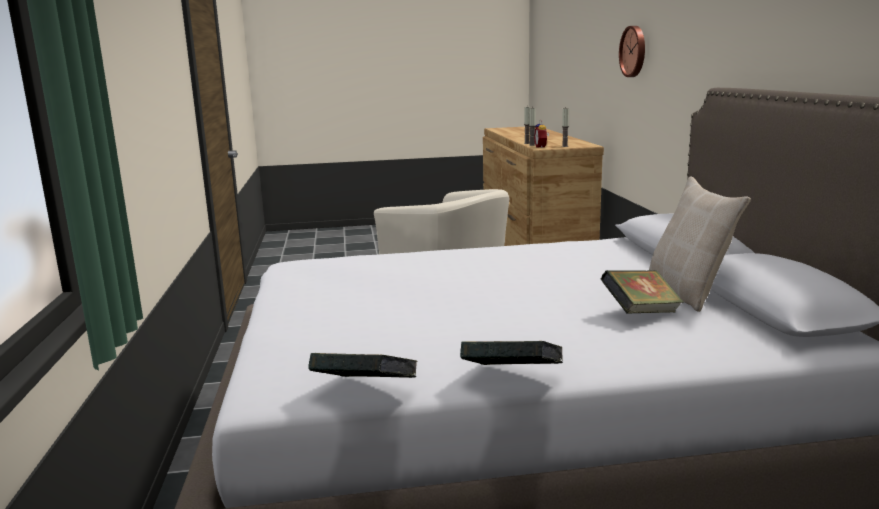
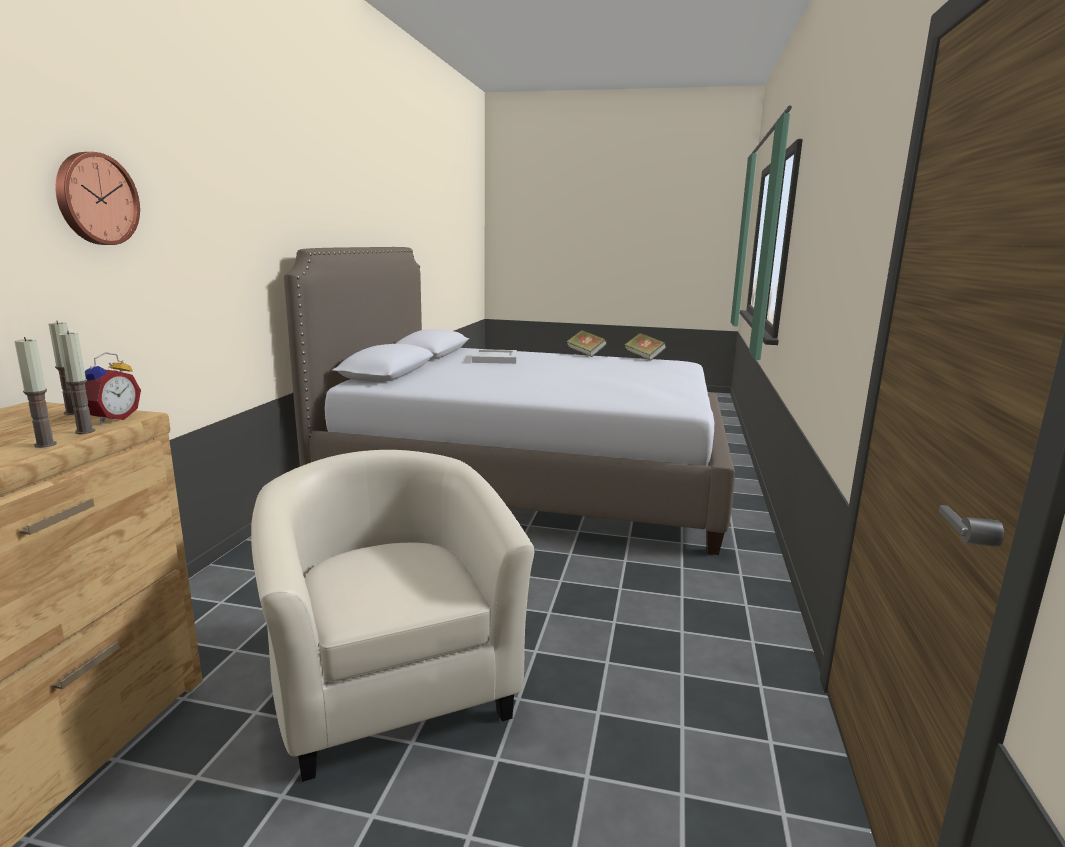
camera: 160 degrees left, 0 degrees up
(640, 313) = (494, 359): book -> white tray
(689, 291) = (447, 361): beige pillow -> none

